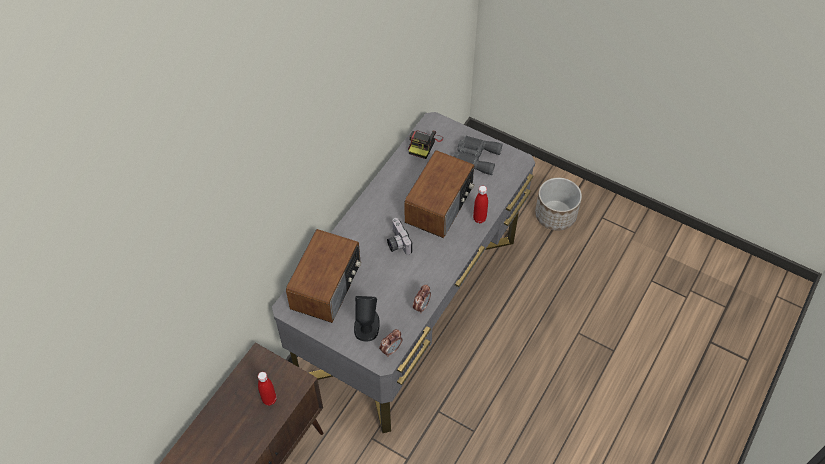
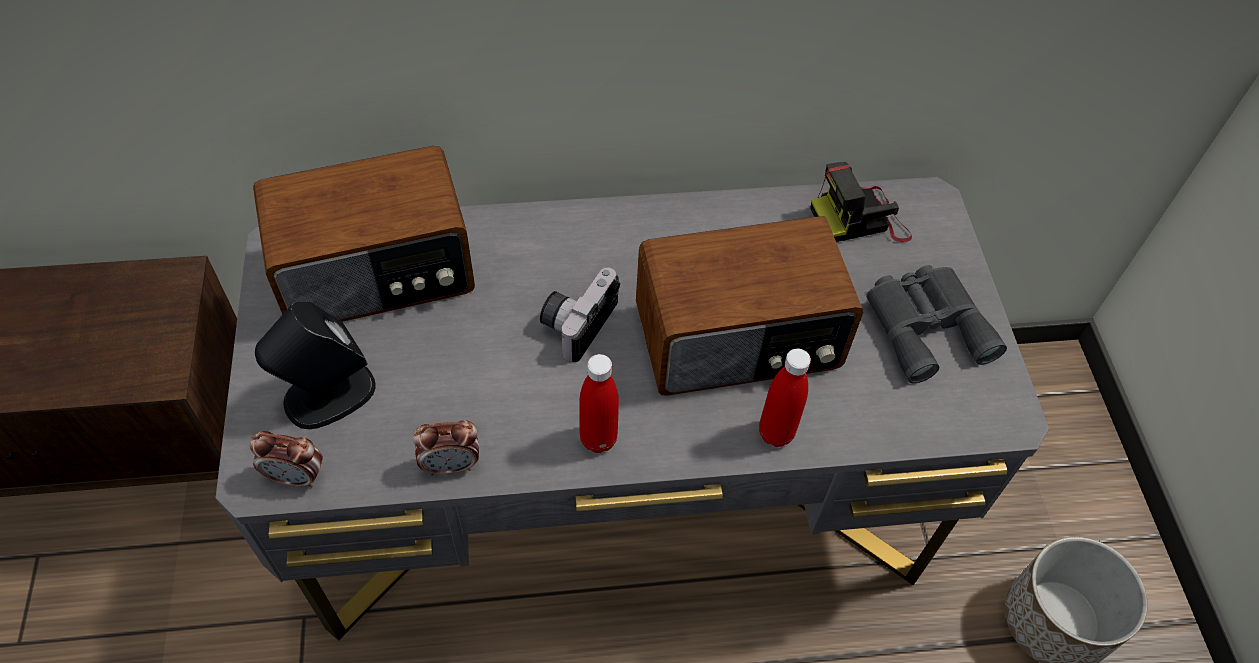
camera: 50 degrees right, 0 degrees up
(269, 399) = (87, 353): red bottle -> red bottle (598, 439)

